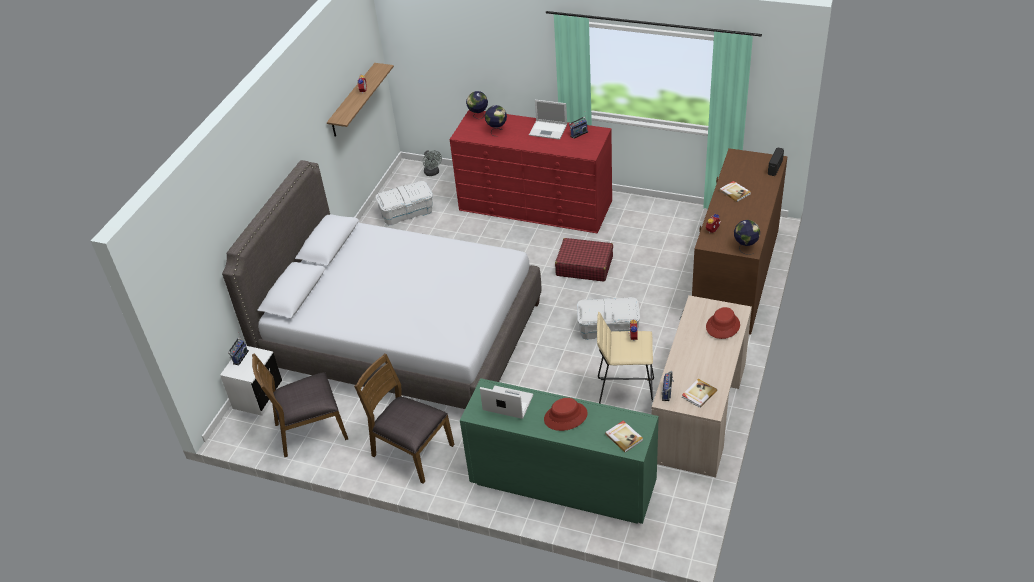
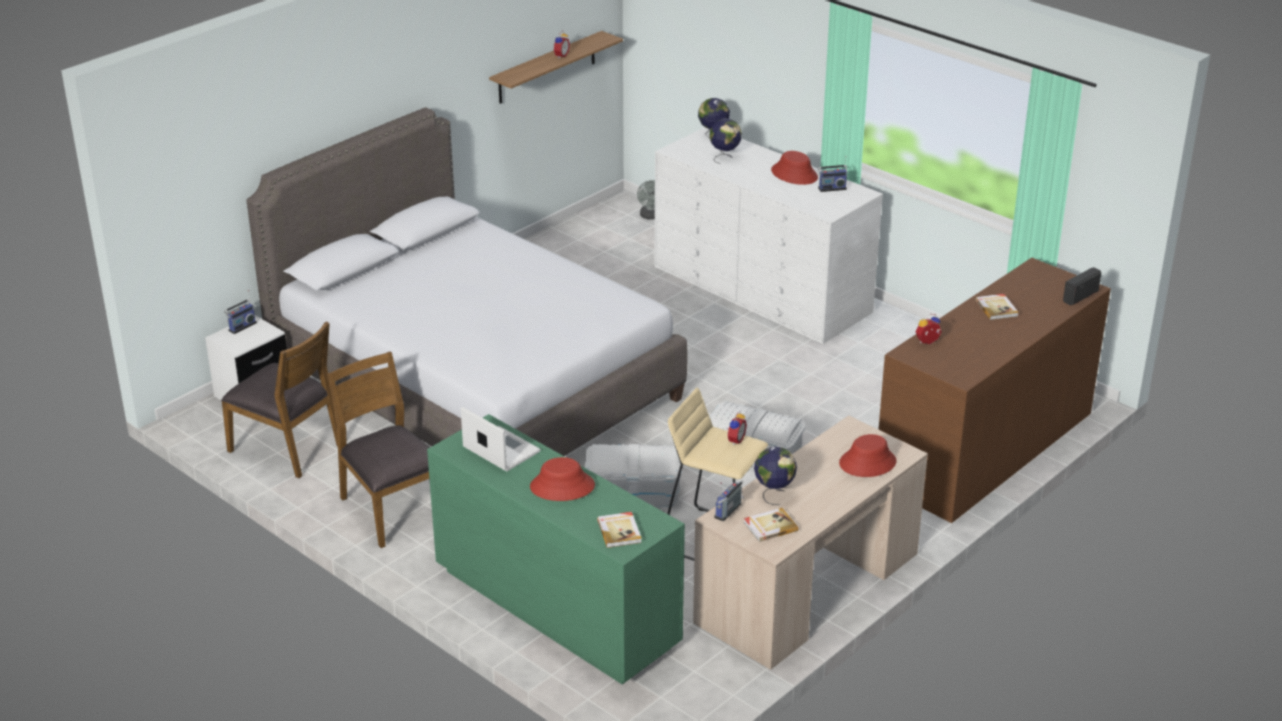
camera: 20 degrees right, 10 degrees down
(310, 430) = (287, 447): brown chair -> brown chair turned 150 degrees counterclockwise
(407, 212) = (584, 250): white storage box -> white storage box (633, 492)
(535, 205) = (761, 289): red dresser -> white dresser
(548, 130) = (794, 174): laptop -> red hat
(584, 266) = (775, 376): red suitcase -> none
(745, 248) = (957, 373): globe -> globe (774, 494)

